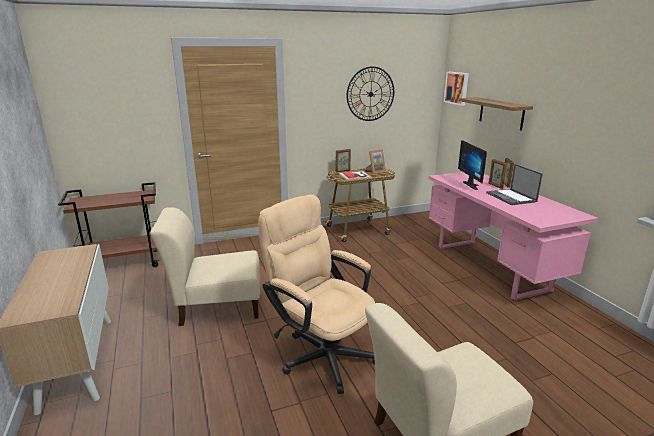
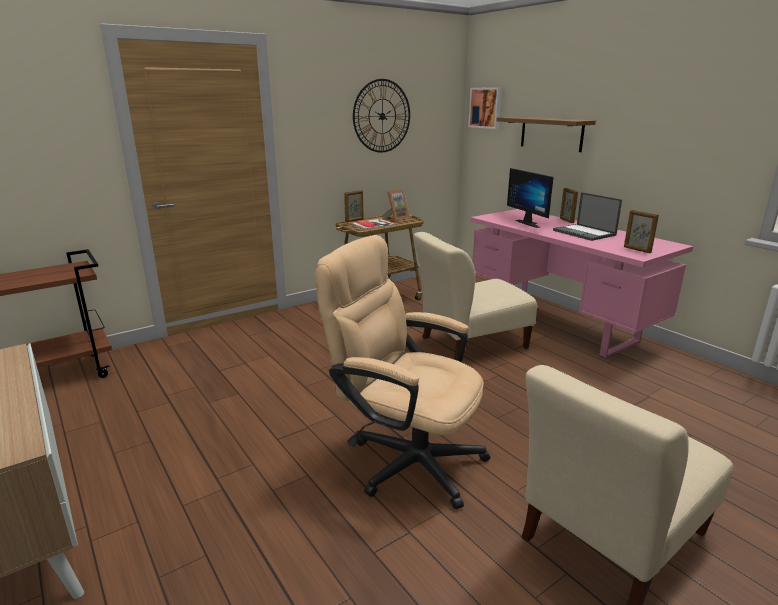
camera: 15 degrees left, 0 degrees up
(216, 306) = (225, 419): beige chair -> beige chair (470, 344)
(495, 186) = (556, 222): picture frame -> picture frame (637, 250)

